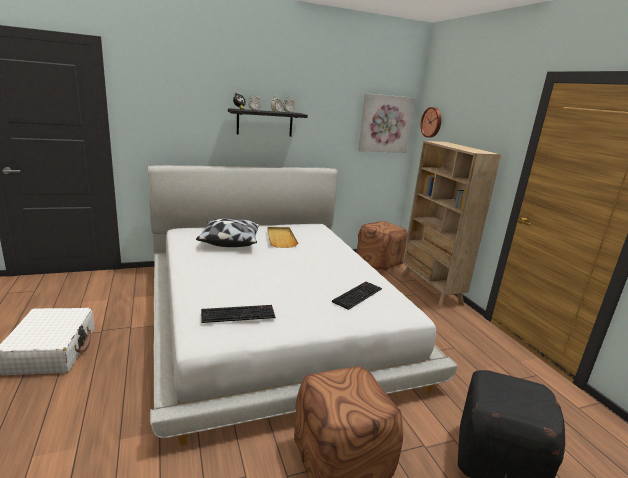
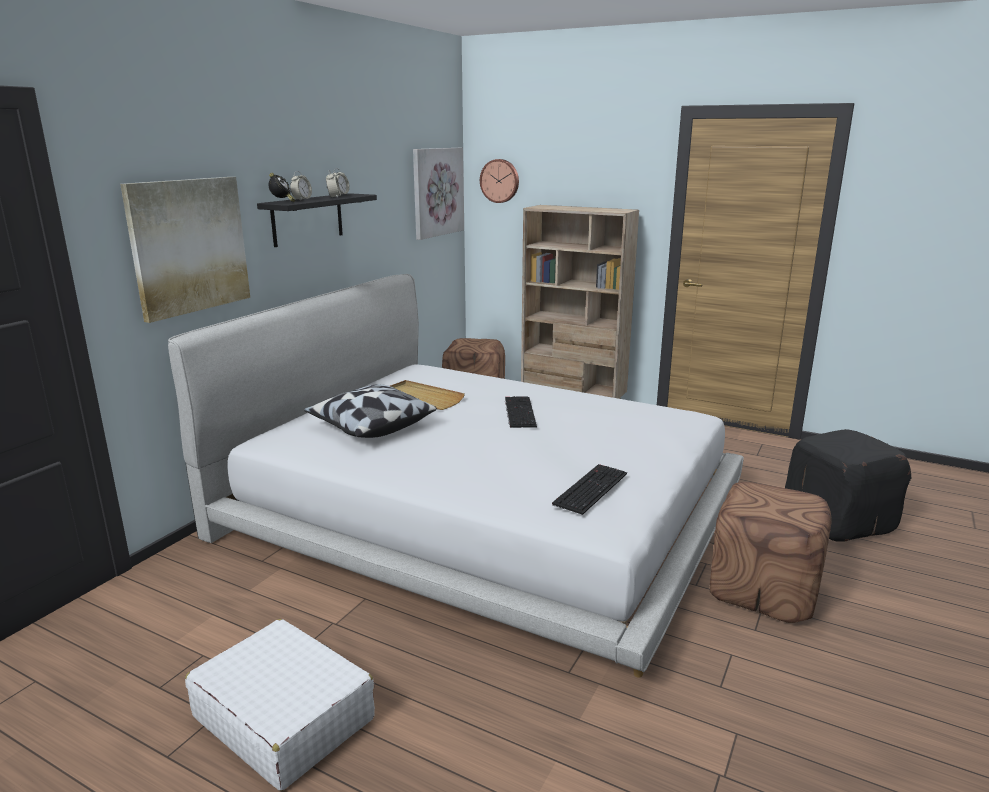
camera: 40 degrees left, 0 degrees up
(178, 123) = (189, 246): none -> picture
(357, 294) = (628, 421): keyboard -> keyboard (518, 412)

